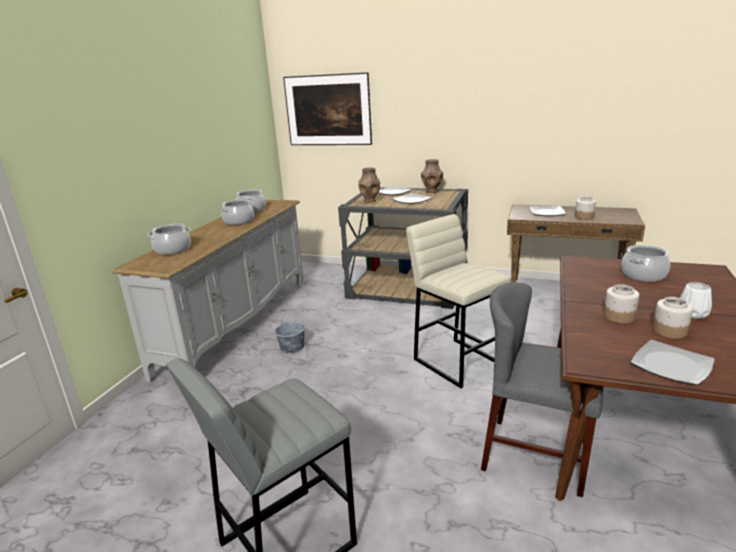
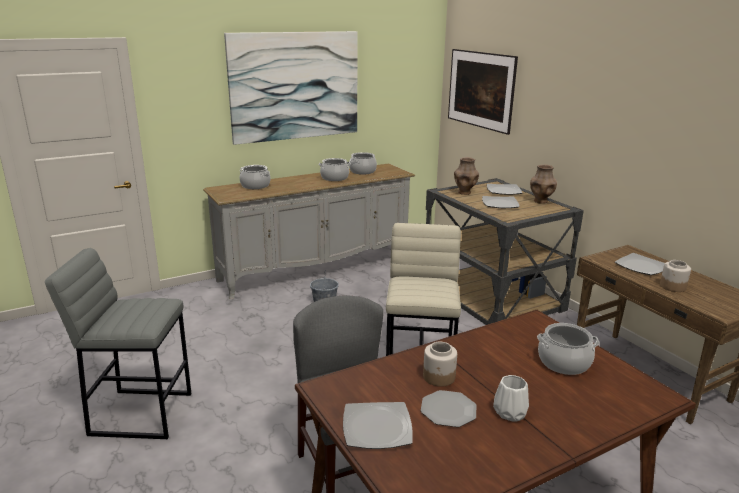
camera: 40 degrees right, 0 degrees up
(170, 127) = (295, 86): none -> picture
(670, 331) = (448, 410): jar -> plate

